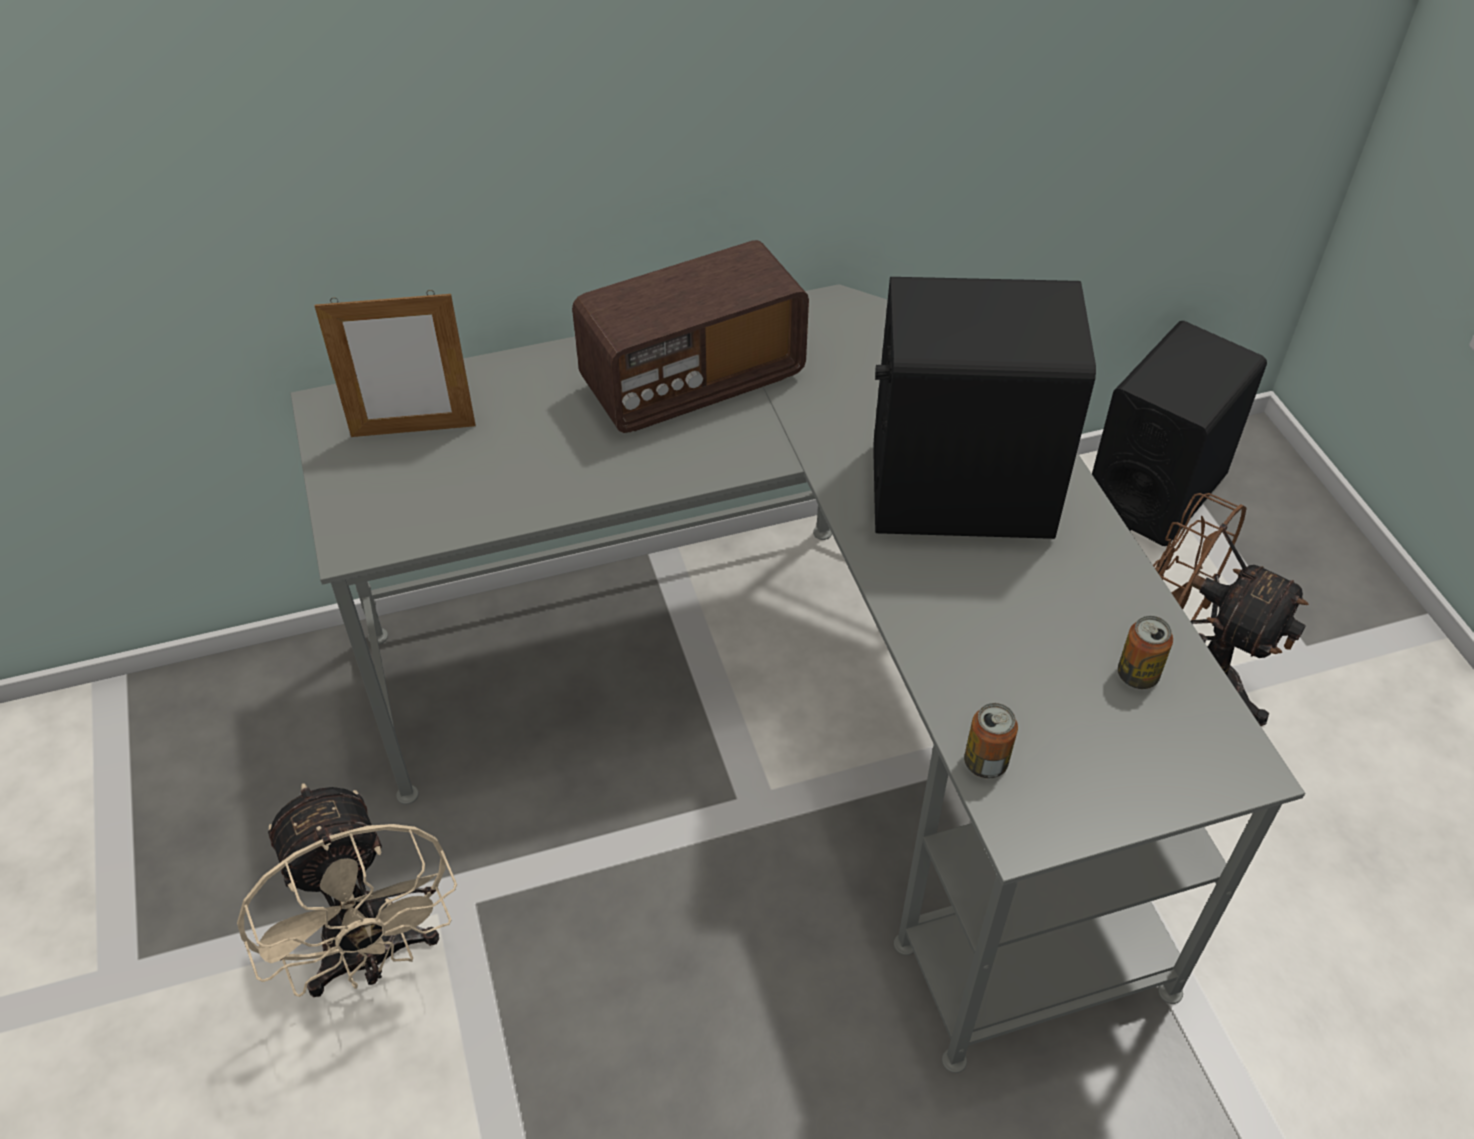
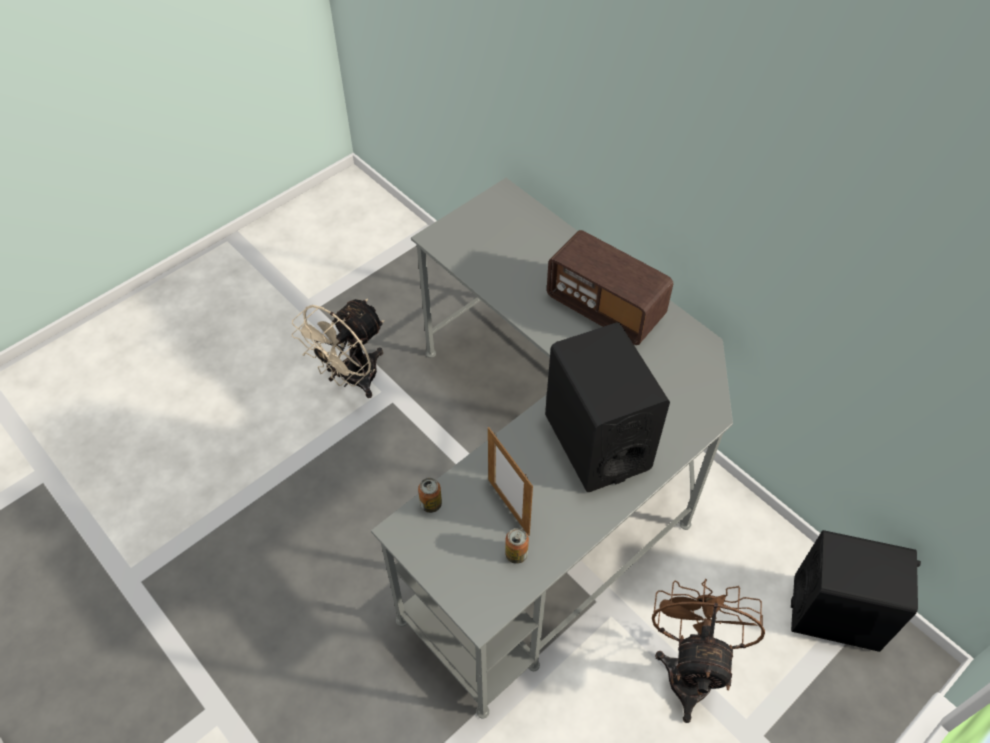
camera: 65 degrees right, 5 degrees up
(413, 430) = (508, 225): picture frame -> picture frame (508, 507)

